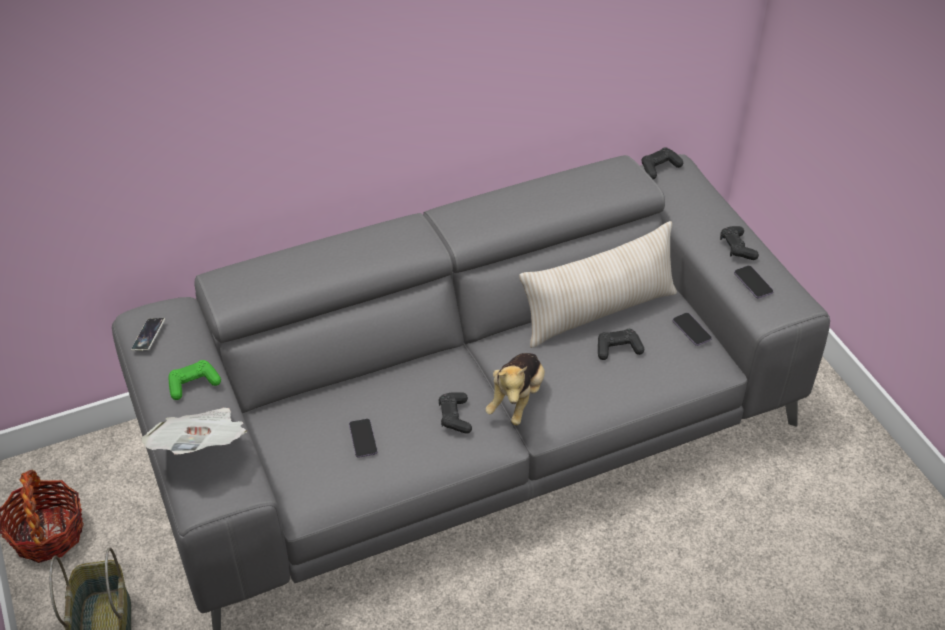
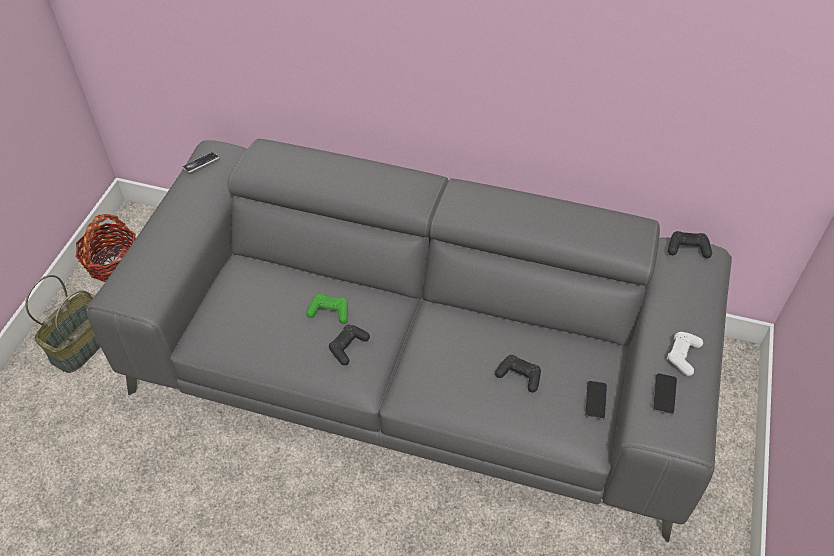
camera: 40 degrees right, 5 degrees up
(193, 384) = (191, 212): green game controller -> green game controller (329, 312)
(202, 447) = (150, 257): newspaper -> none
(363, 439) = (274, 321): phone -> none
(517, 399) = (404, 364): plush toy -> none
(598, 312) = (537, 337): beige pillow -> none
(737, 248) = (682, 356): black game controller -> white game controller

